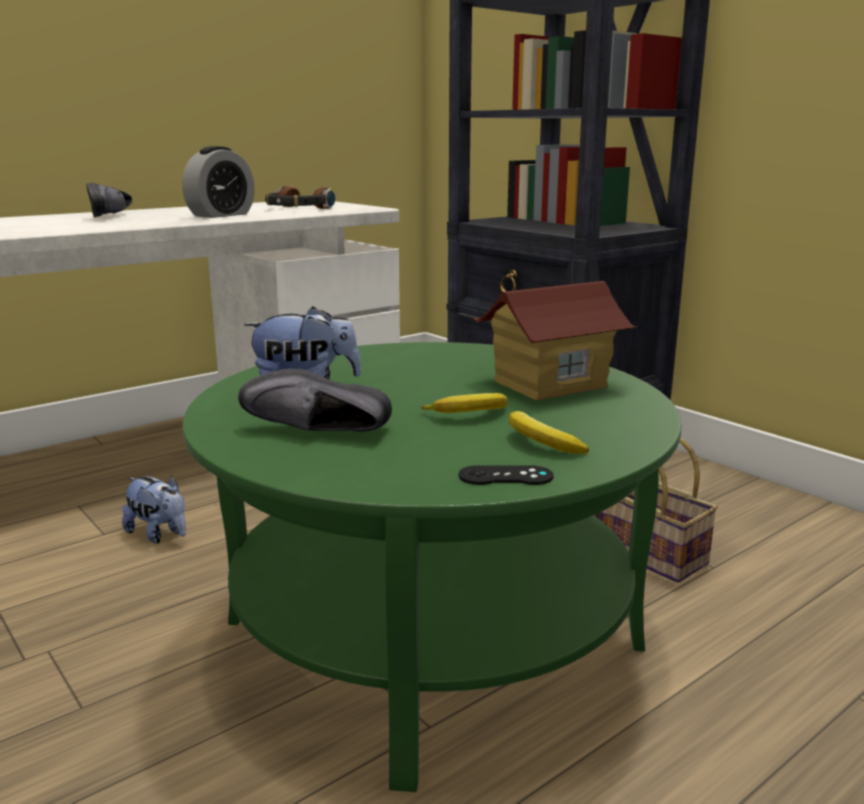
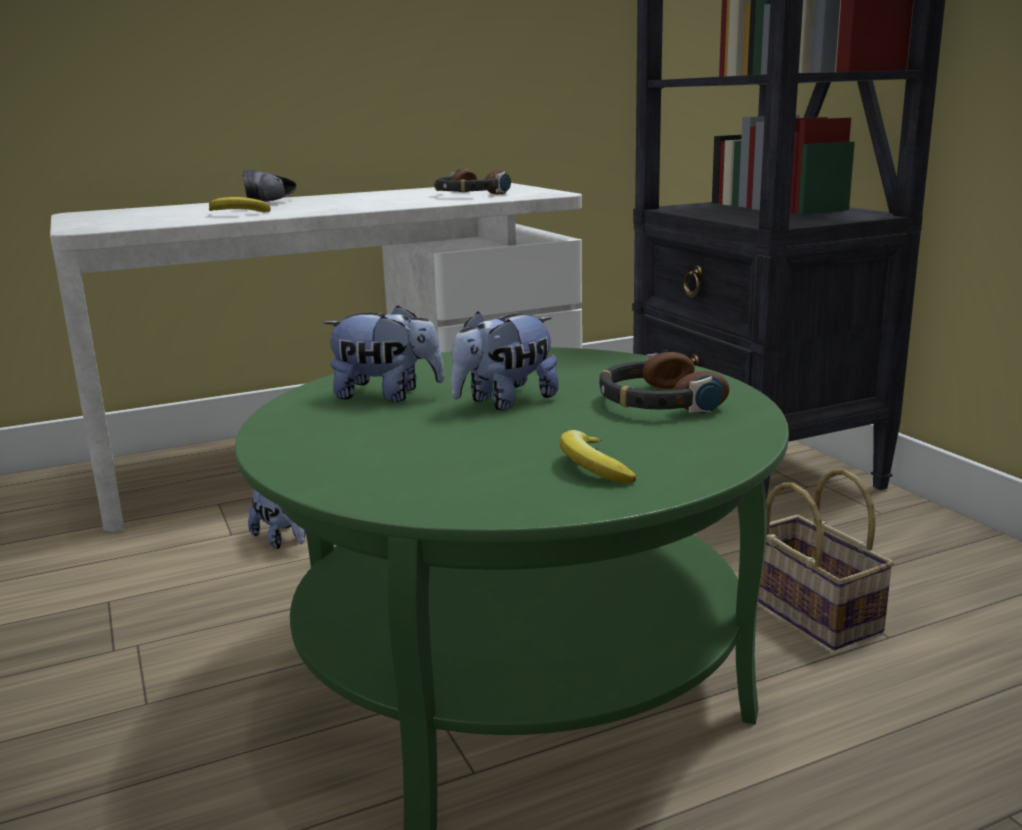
camera: 15 degrees right, 0 degrees up
(221, 215) = (380, 202): alarm clock -> none
(316, 434) = (362, 442): black shoe -> none
(419, 391) = (505, 402): none -> plush toy
(470, 414) = (539, 431): banana -> banana (238, 214)
(505, 476) = (523, 501): black game controller -> none
(549, 384) = (656, 402): toy house -> headphones

